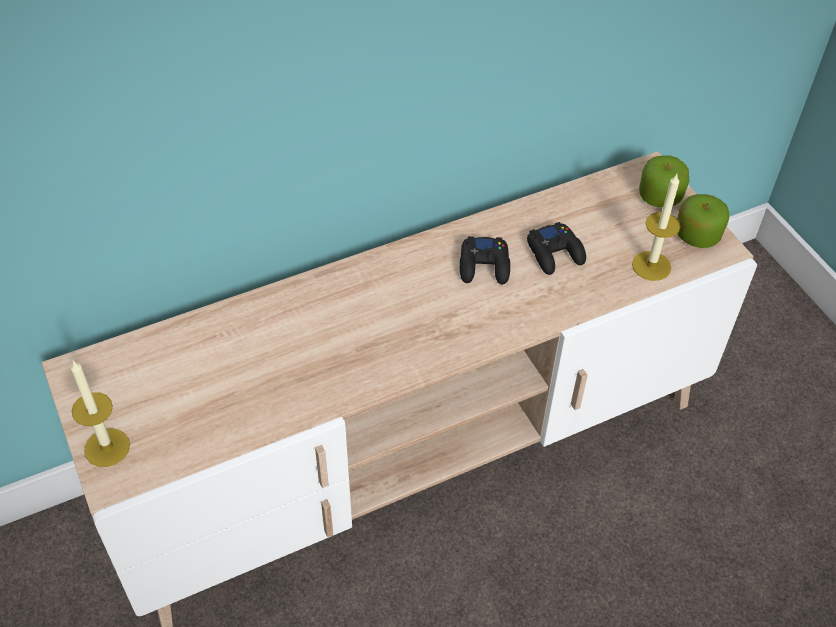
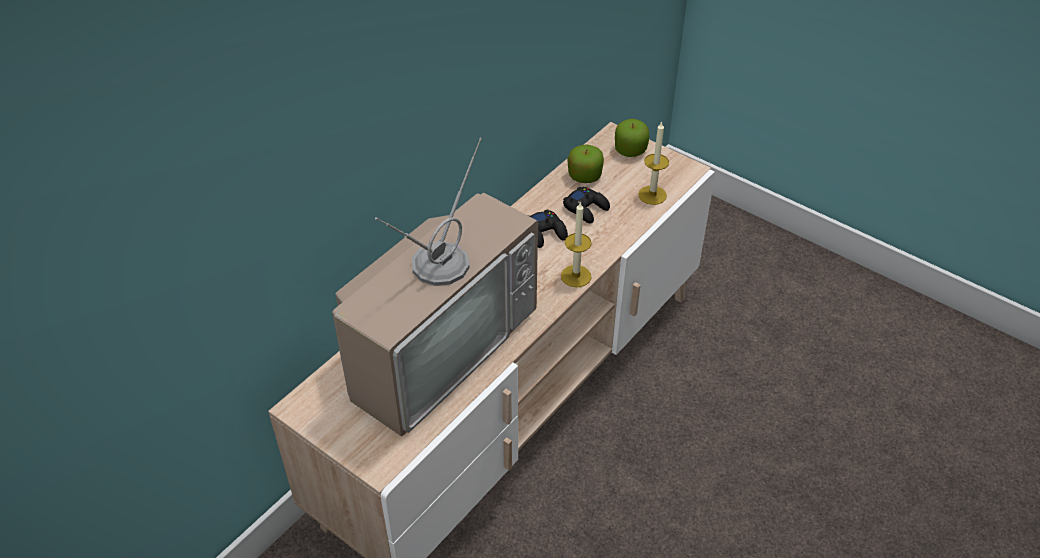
camera: 25 degrees left, 5 degrees down
(107, 447) = (361, 446): candle -> candle (576, 276)
(268, 358) = (436, 345): none -> television
(697, 235) = (669, 166): apple -> apple (584, 176)

